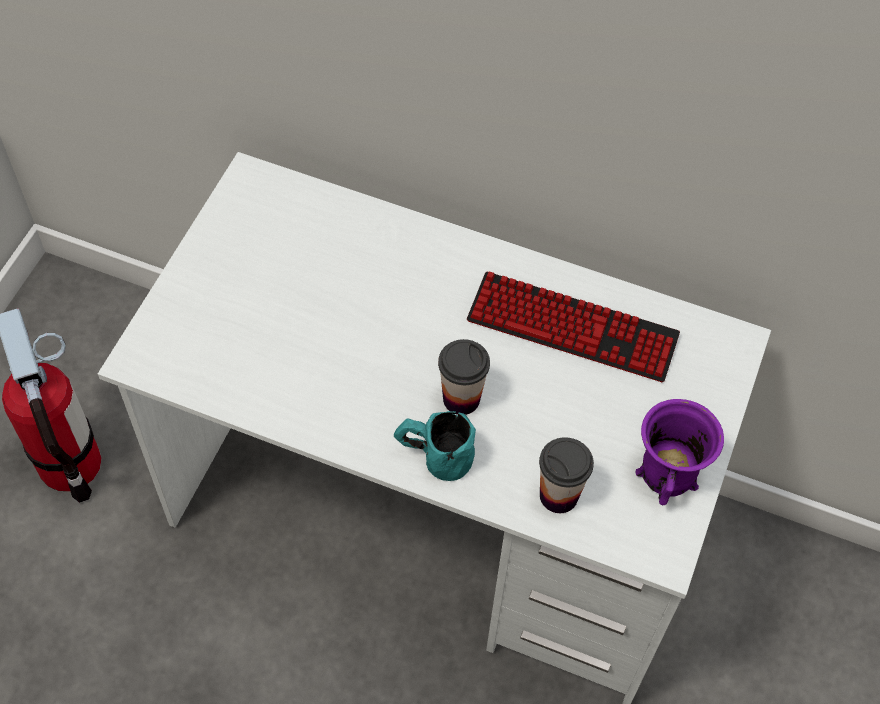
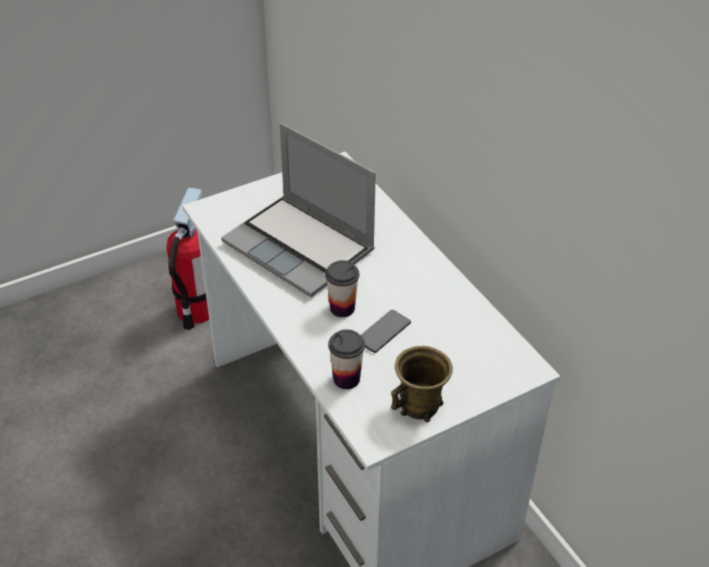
camera: 40 degrees right, 15 degrees down
(326, 340) = (301, 247): none -> laptop
(433, 457) = (299, 325): turquoise mug -> none
(539, 400) = (383, 332): none -> phone
(572, 329) = (438, 311): keyboard -> none
(669, 472) = (420, 405): purple mug -> brown mug

